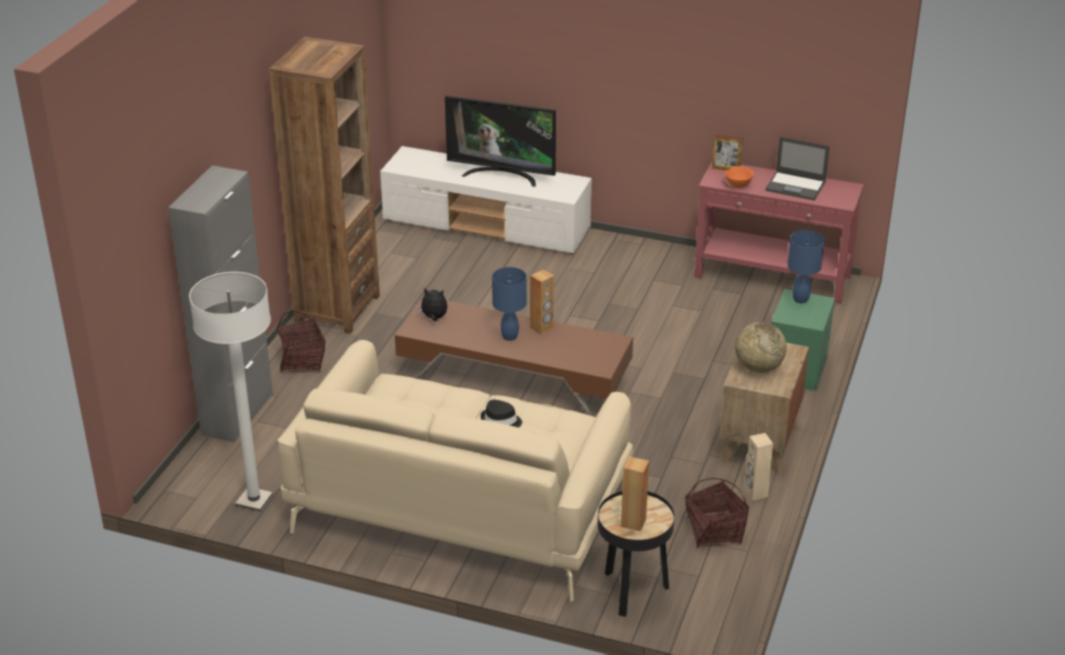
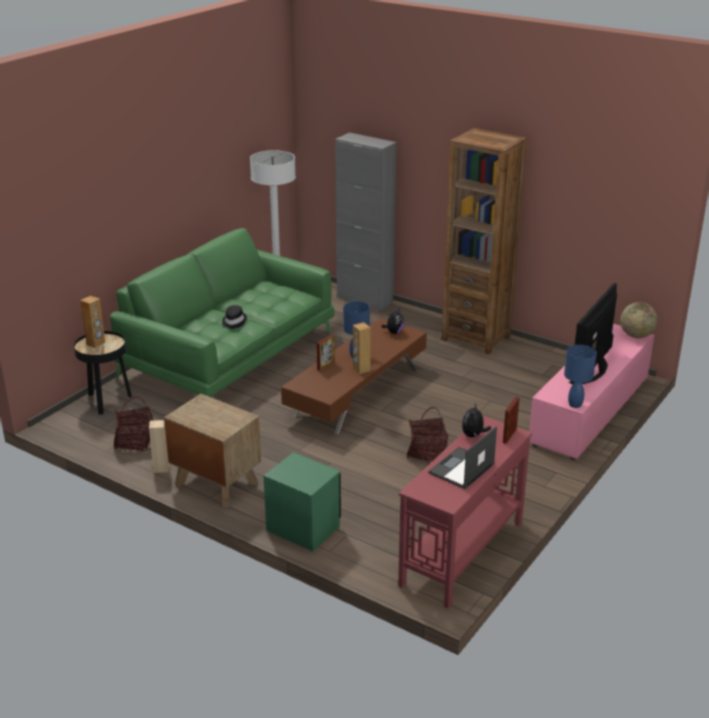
camera: 105 degrees right, 5 degrees down
(303, 361) = (414, 322): basket -> basket (427, 452)
(459, 505) = (230, 357): beige sofa -> green sofa
(488, 225) = (590, 411): white tv stand -> pink tv stand
(543, 354) = (326, 365): none -> picture frame
(738, 185) = (473, 435): orange bowl -> plush toy
(758, 368) = (210, 412): globe -> globe (636, 335)
(801, 299) = (317, 475): blue table lamp -> blue table lamp (575, 405)

